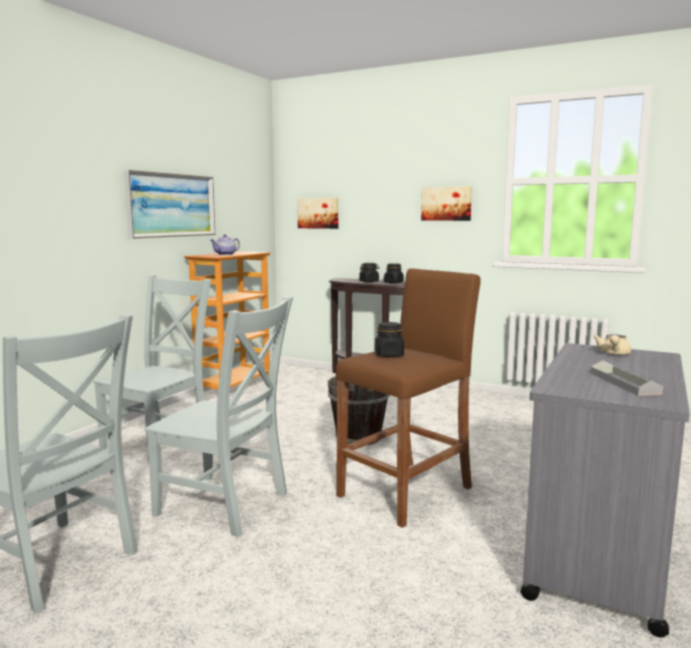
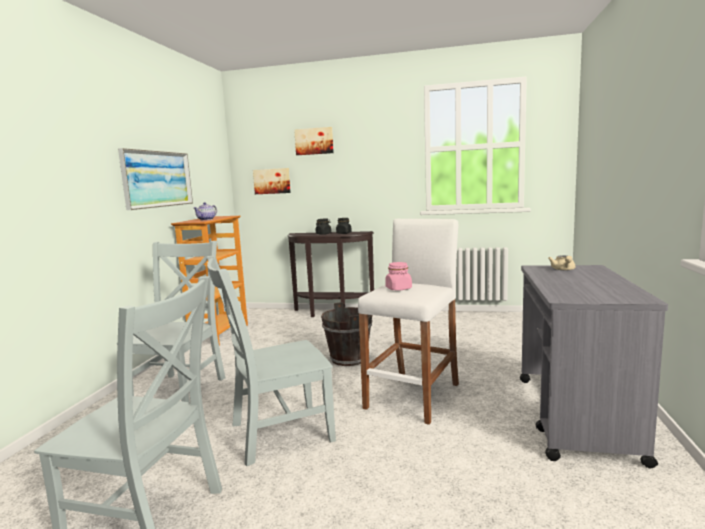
camera: 15 degrees left, 0 degrees up
(226, 505) = (276, 433): grey chair -> grey chair turned 150 degrees clockwise
(389, 355) = (398, 288): black jar -> pink jar
(406, 492) = (413, 396): brown stool -> white stool
(446, 203) = (380, 168): picture -> picture (314, 141)
(624, 383) = (600, 289): grey tray -> none

